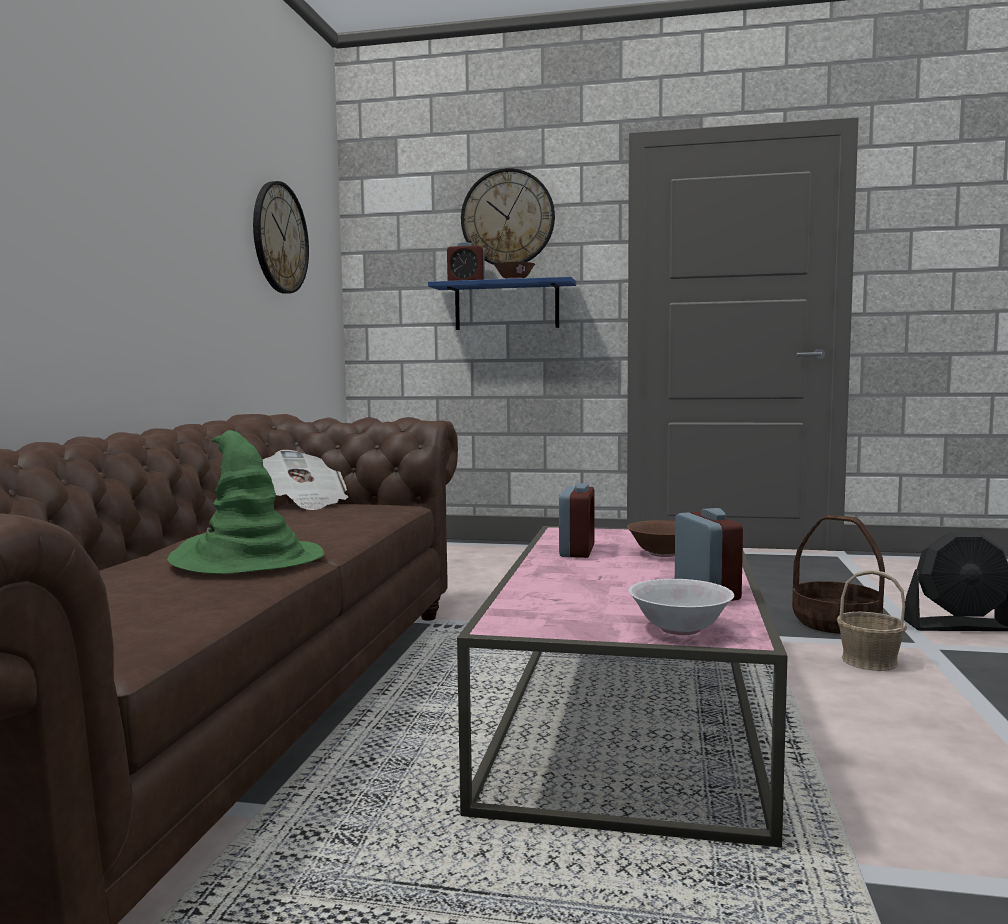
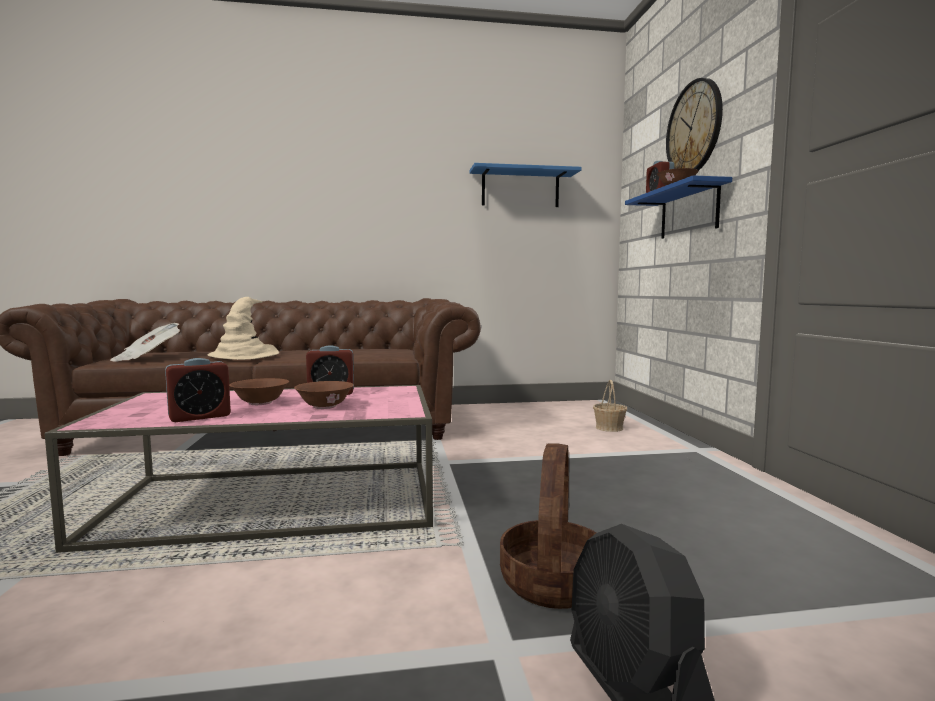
camera: 70 degrees right, 0 degrees up
(247, 560) = (244, 356): green hat -> beige hat
(279, 238) = (520, 189): wall clock -> blue shelf
(305, 503) = (398, 348): newspaper -> newspaper (147, 358)
(624, 574) = (260, 403): none -> brown bowl
(679, 629) = (118, 415): white bowl -> none
(869, 661) = (418, 600): basket -> basket (609, 428)

